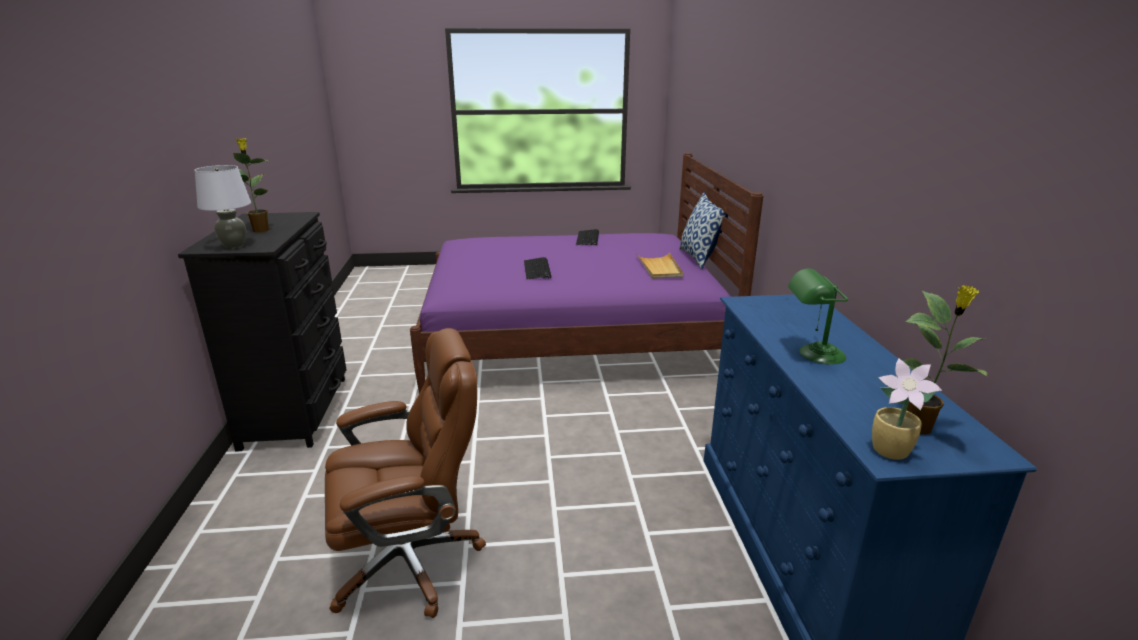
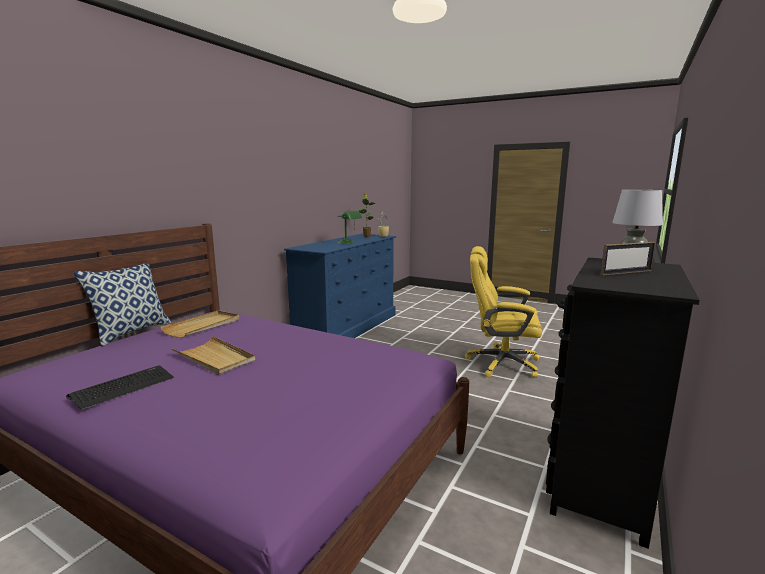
camera: 145 degrees left, 10 degrees down
(260, 230) = (626, 272): potted plant -> picture frame
(410, 560) = (501, 363): brown office chair -> yellow office chair
(537, 269) = (299, 353): keyboard -> none
(582, 255) = (214, 358): none -> beige tray

